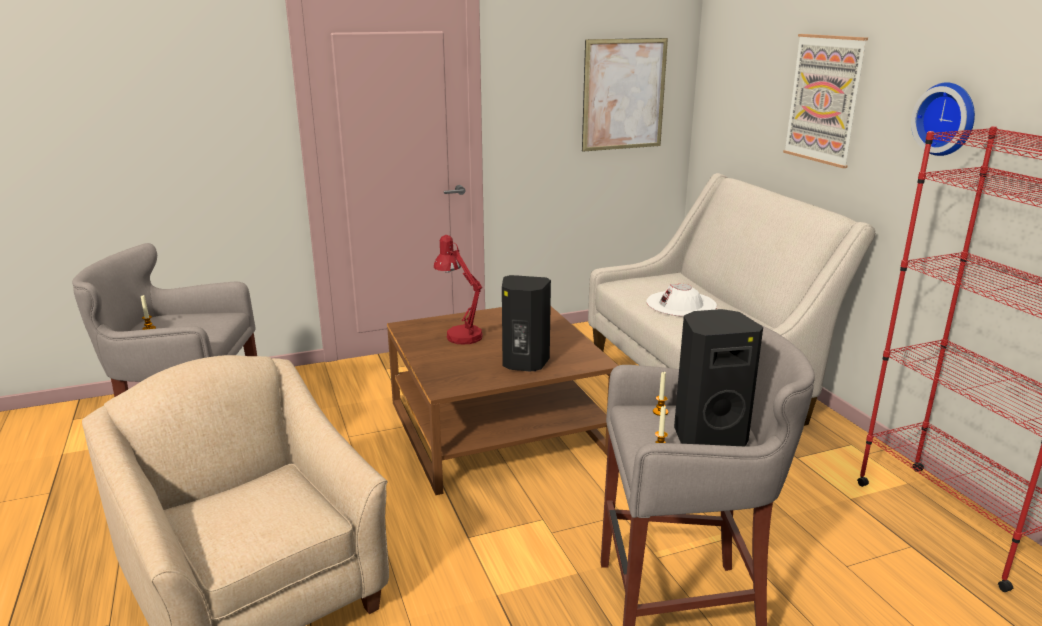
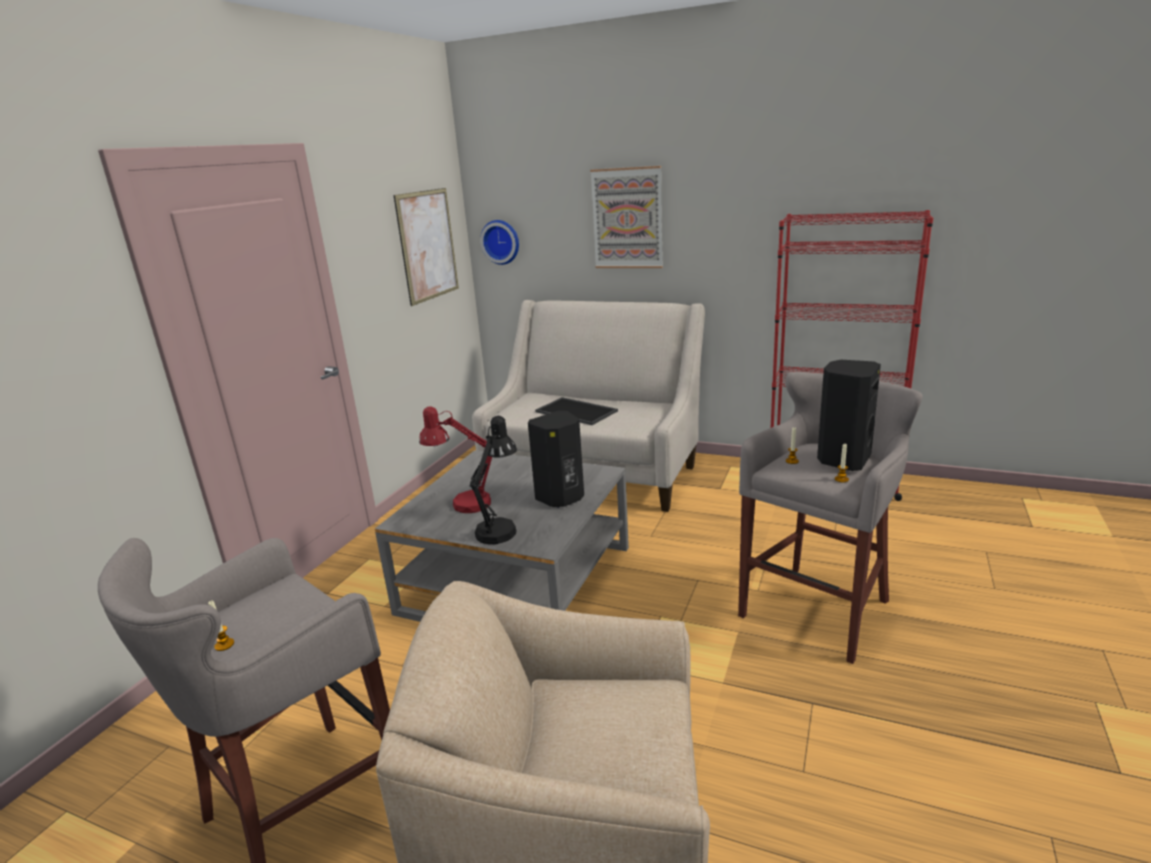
camera: 45 degrees left, 0 degrees up
(445, 362) = (499, 528): none -> black table lamp
(497, 428) = (517, 579): brown coffee table -> grey coffee table
(681, 304) = (577, 411): white hat -> tray
(947, 119) = (746, 215): wall clock -> wall clock (501, 241)

